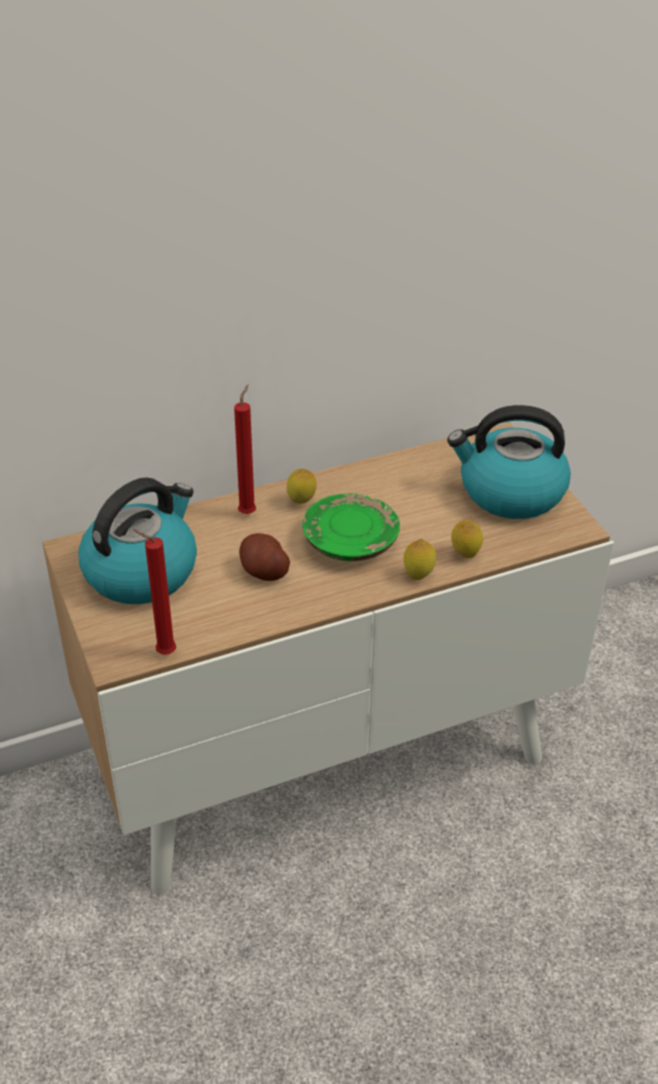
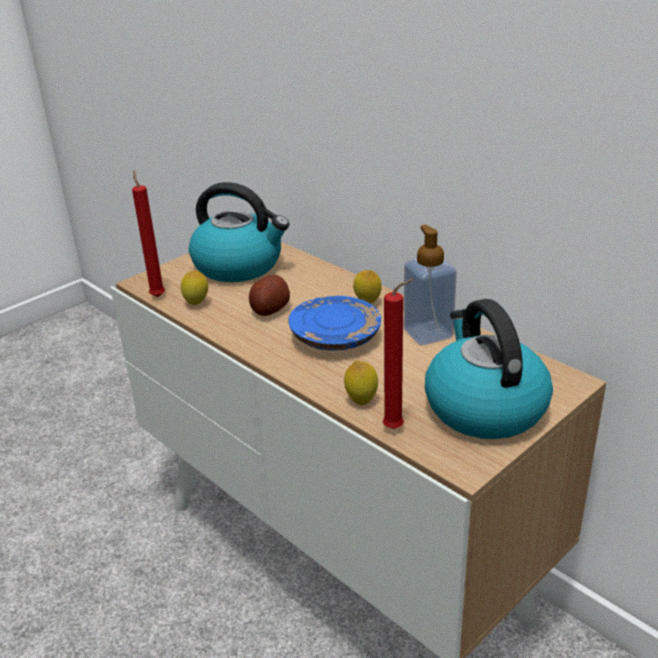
camera: 70 degrees right, 10 degrees down
(248, 512) = (336, 285): red candle -> red candle (396, 428)
(350, 541) = (335, 337): green plate -> blue plate
(382, 484) = (428, 333): none -> soap dispenser
(418, 576) = (313, 381): lemon -> lemon (197, 304)

